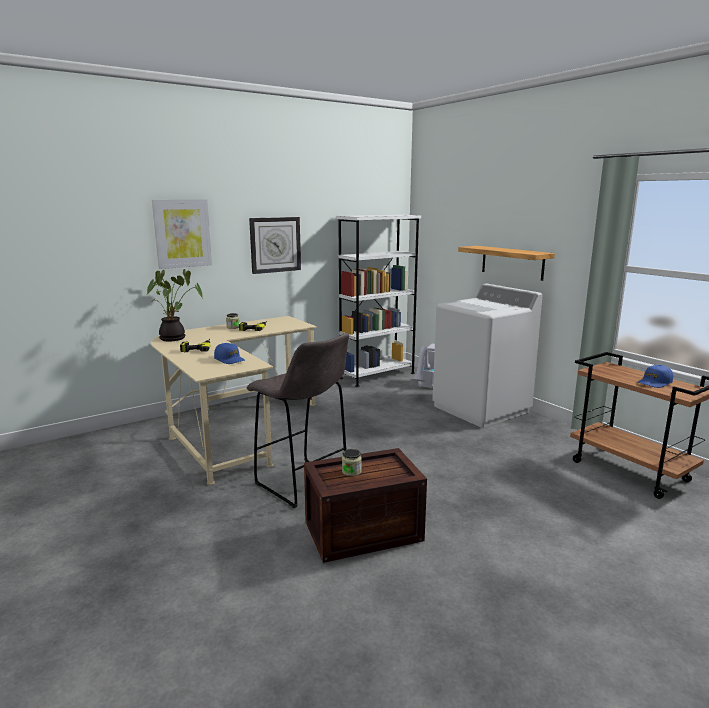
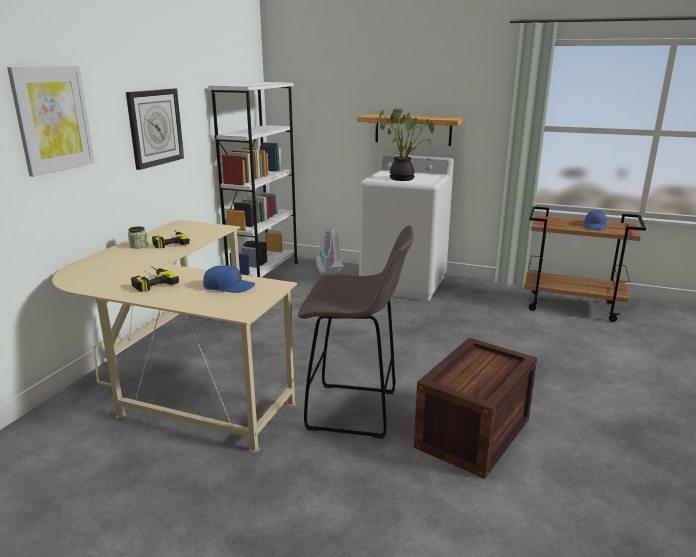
camera: 35 degrees left, 5 degrees up
(175, 338) = (88, 276): potted plant -> potted plant (403, 178)
(351, 471) = (467, 374): jar -> none

